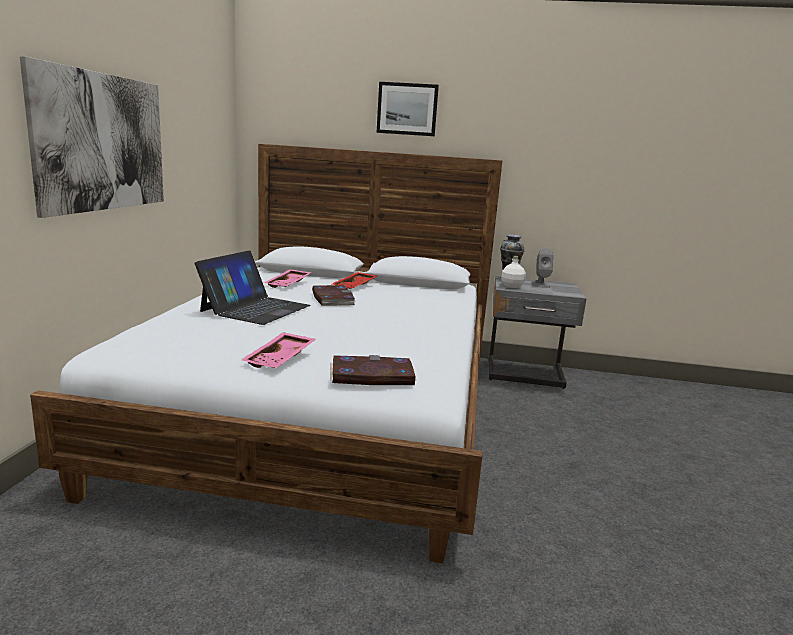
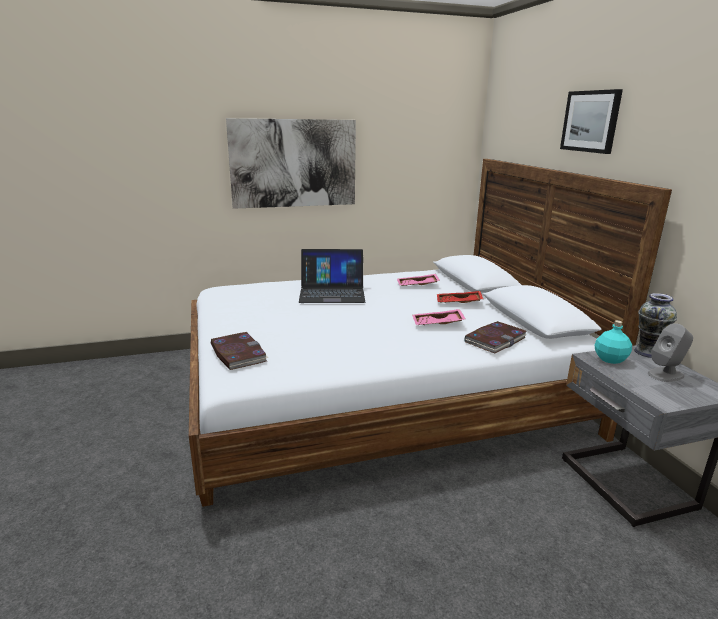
camera: 65 degrees right, 5 degrees up
(281, 359) = (243, 324): pink tray -> pink tray (438, 324)
(332, 298) = (403, 304): book -> book (495, 339)
(512, 286) = (609, 359): white bottle -> turquoise bottle

